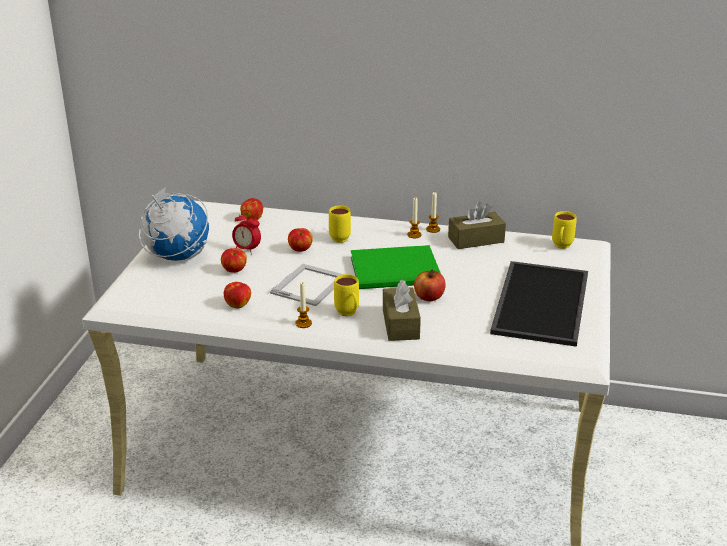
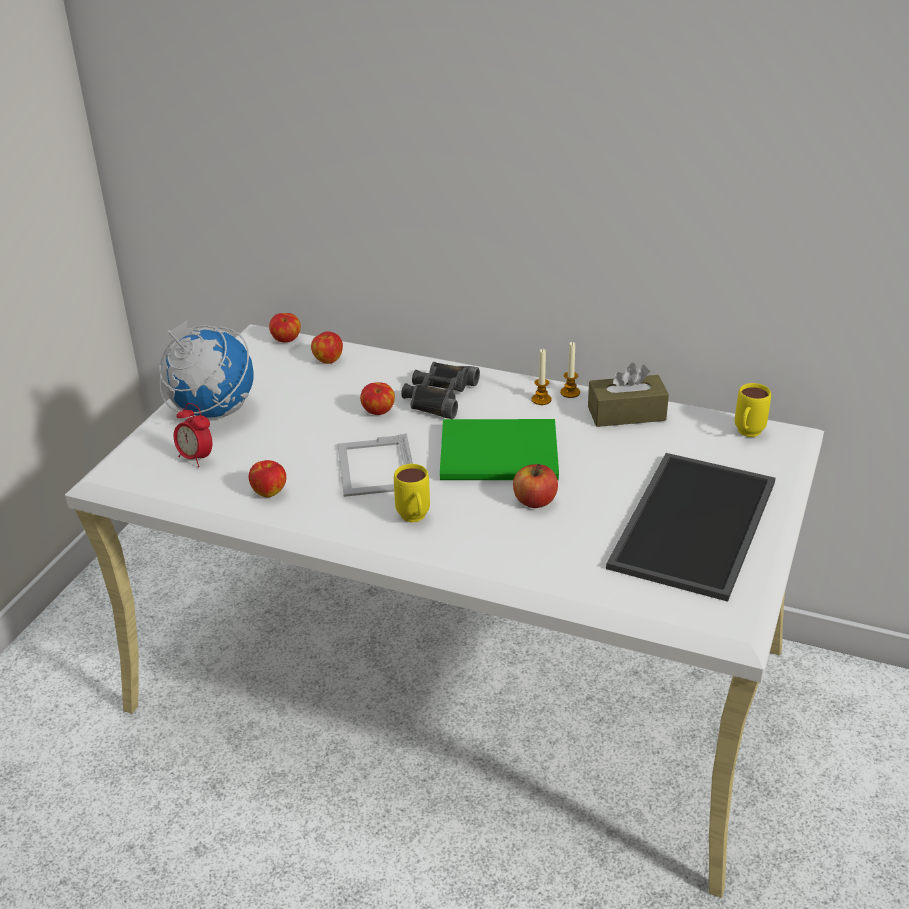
camera: 10 degrees right, 5 degrees up
(234, 271) = (280, 438): apple -> apple (286, 340)
(247, 249) = (307, 406): alarm clock -> alarm clock (196, 458)
(303, 323) = (348, 529): candle -> none
(310, 284) = (375, 467): picture frame -> picture frame turned 135 degrees clockwise
(340, 237) = (439, 396): yellow mug -> black binoculars
(400, 324) = (482, 541): brown tissue box -> none

